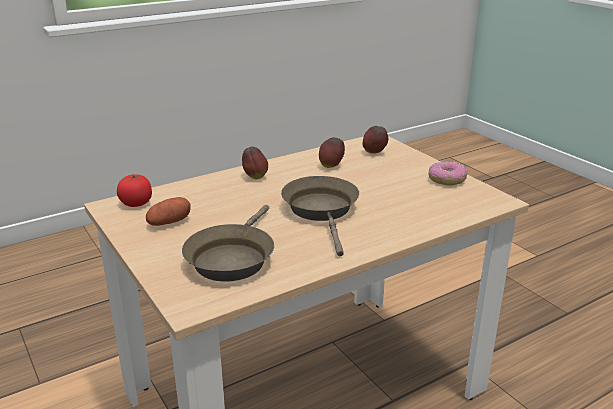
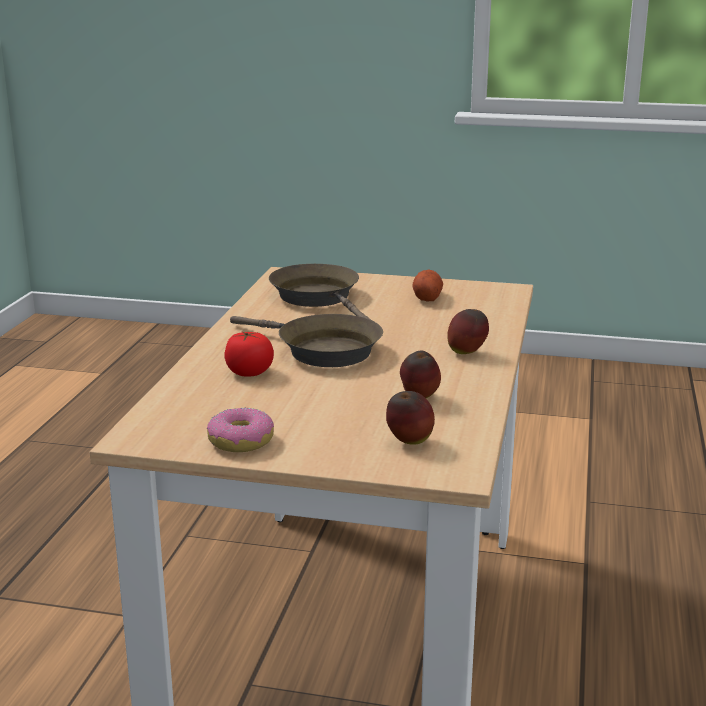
camera: 135 degrees right, 5 degrees down
(136, 203) = (495, 297): tomato -> tomato (249, 372)

